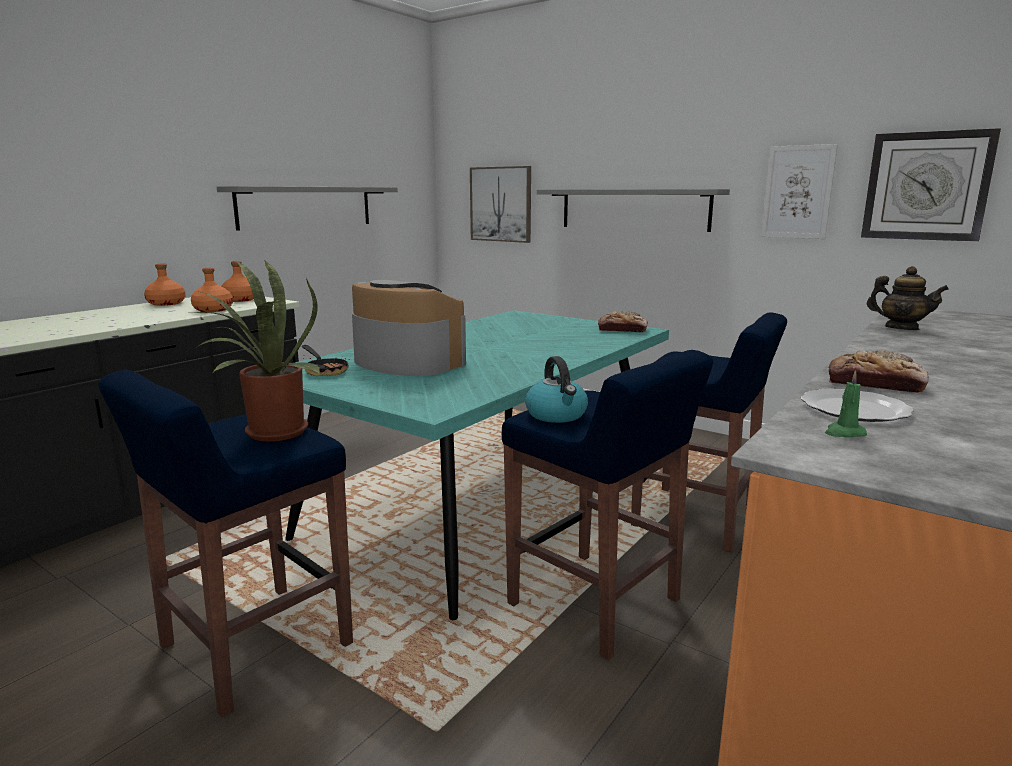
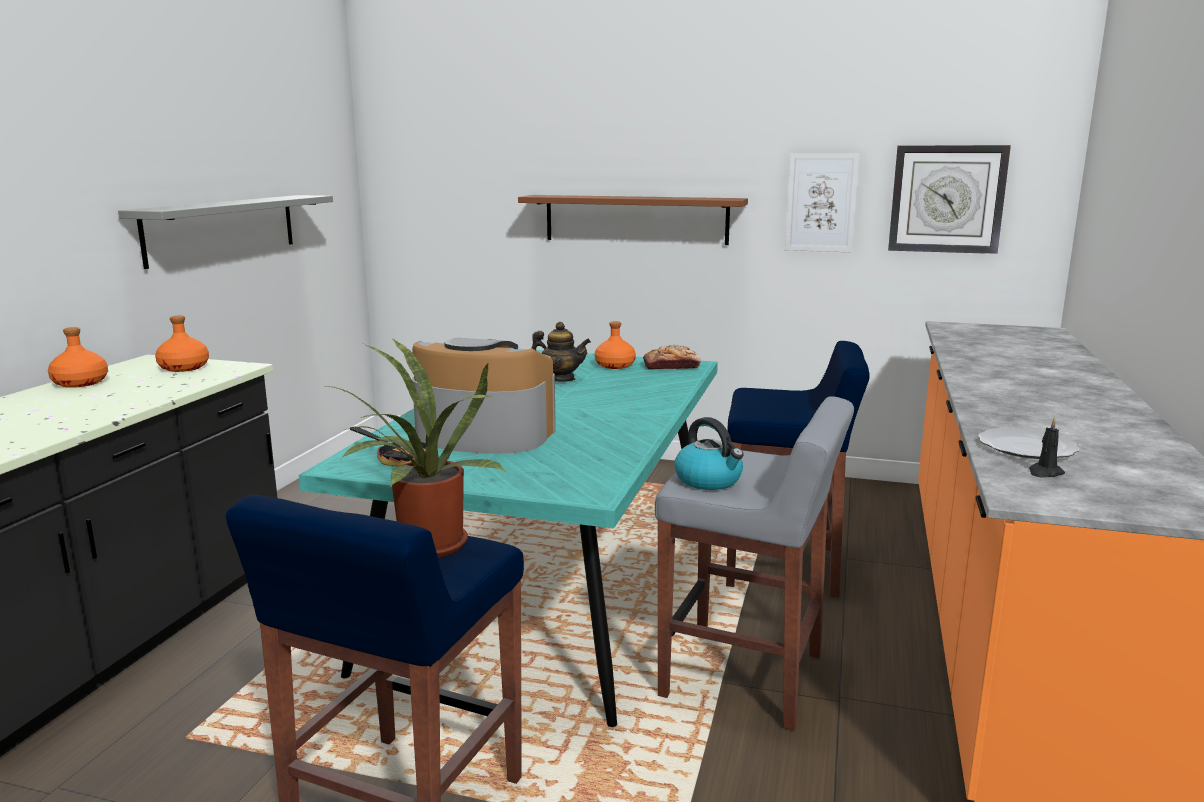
camera: 20 degrees left, 0 degrees up
(212, 310) = (172, 388): orange bottle -> orange bottle (614, 365)
(501, 204) = (459, 212): picture -> none
(596, 604) = (745, 677): blue stool -> grey stool
(633, 209) = (636, 219): grey shelf -> brown shelf
(844, 433) = (1045, 473): green candle -> black candle
(875, 384) = (1013, 418): bread -> none
(901, 328) = (966, 350): teapot -> teapot (560, 379)

